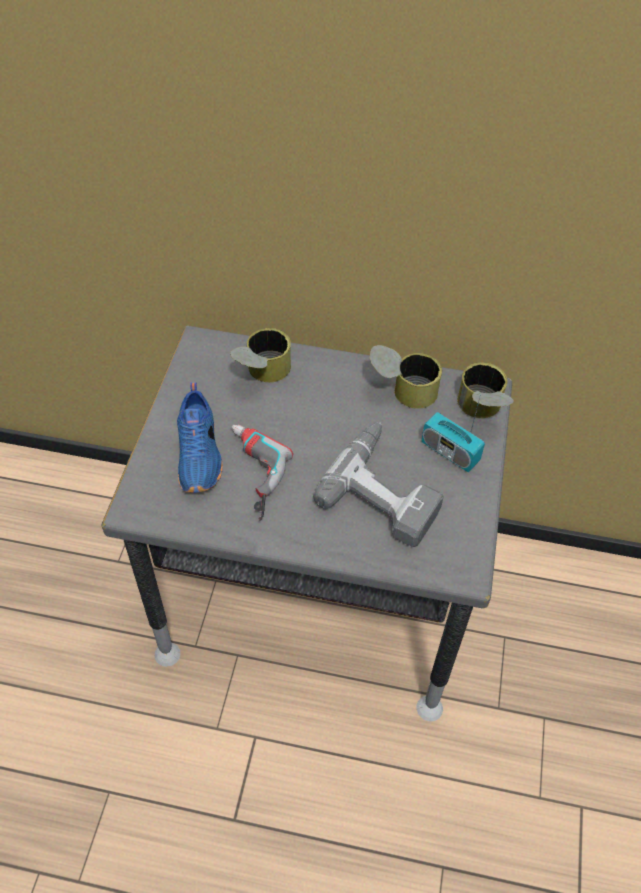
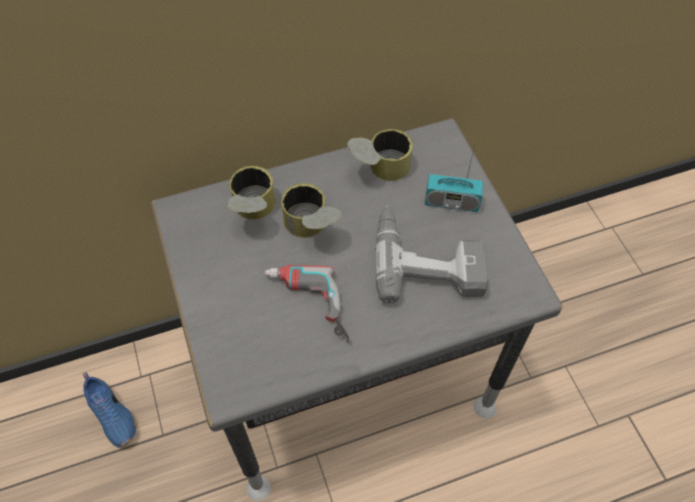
camera: 30 degrees left, 5 degrees up
(200, 454) = (252, 312): blue shoe -> blue shoe (113, 414)
(481, 412) = (451, 157): can -> can (312, 229)

